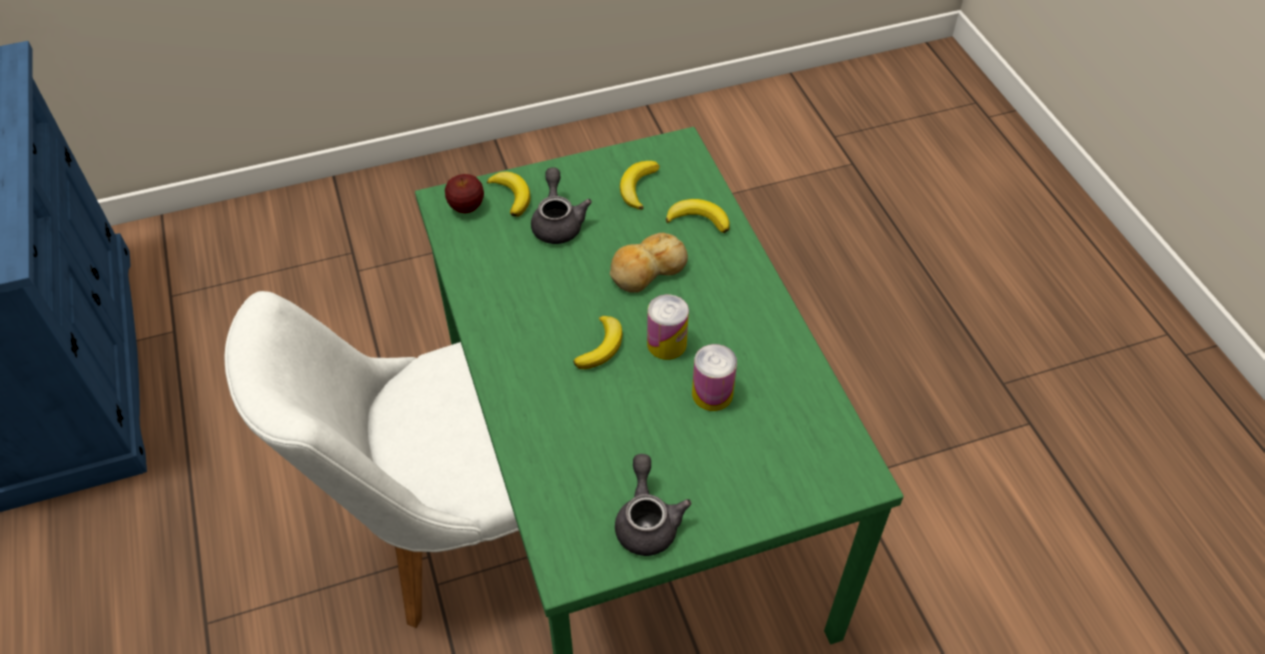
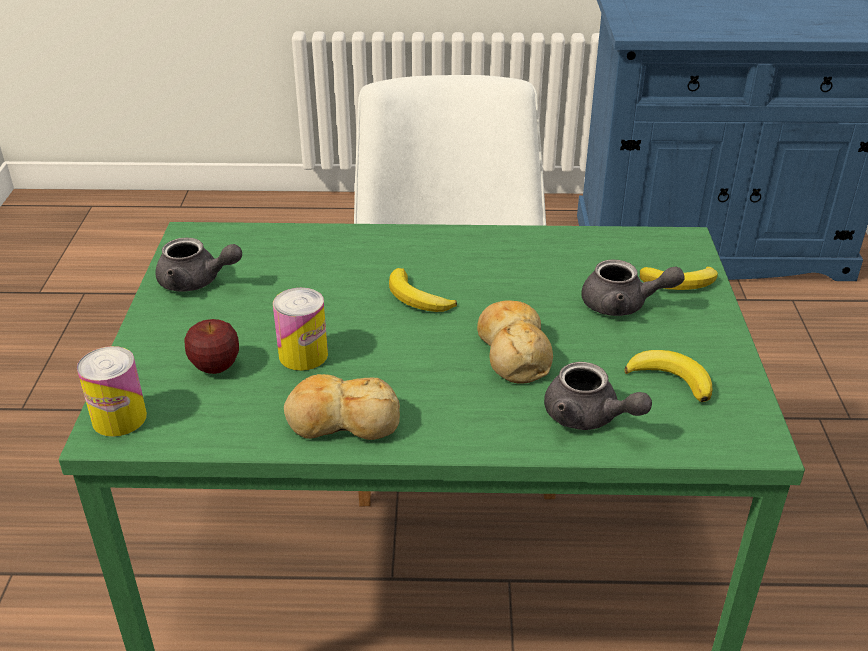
camera: 110 degrees right, 15 degrees down
(466, 207) = (669, 252): apple -> apple (215, 366)
(666, 344) = (393, 341): can -> can (119, 418)
(698, 219) = (588, 418): banana -> grey teapot
(771, 342) = (342, 421): none -> bread

